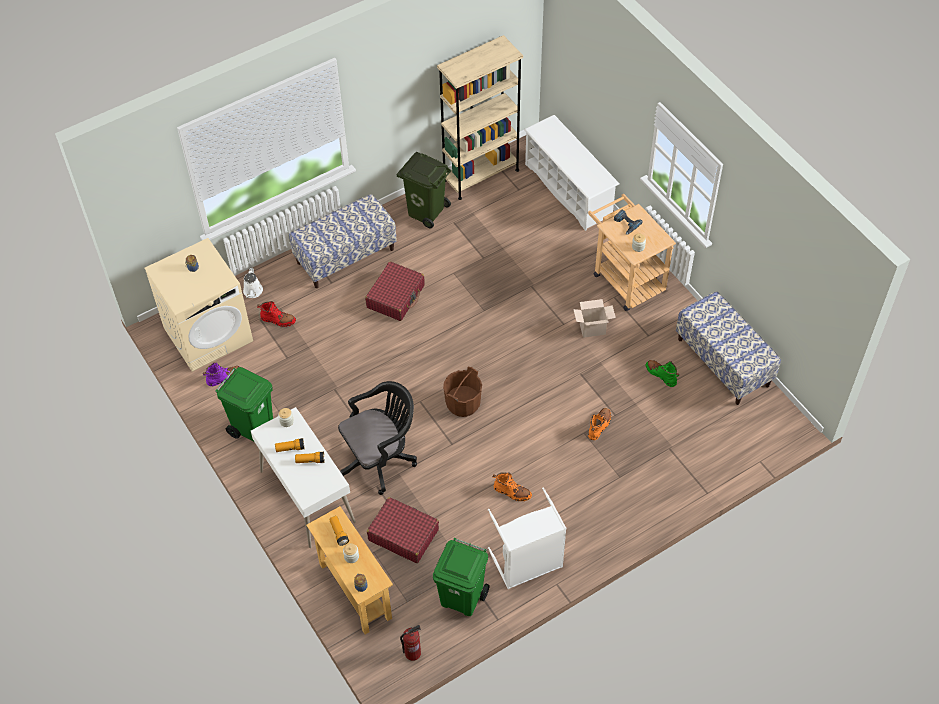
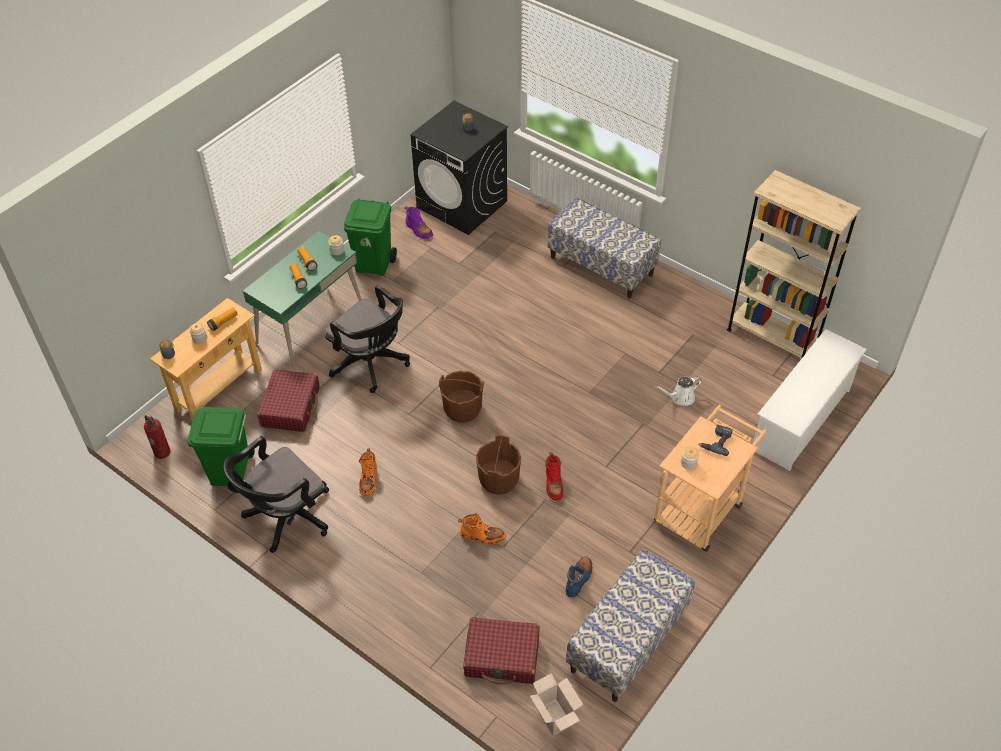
camera: 70 degrees right, 5 degrees down
(208, 334) = (462, 204): beige washing machine -> black washing machine
(253, 292) = (524, 217): white watering can -> white watering can (680, 398)
(278, 320) = (500, 243): red boot -> red boot (553, 484)
(307, 497) = (310, 325): white desk -> green desk
(396, 296) = (571, 318): red suitcase -> red suitcase (502, 656)
(426, 211) = (695, 308): green trash can -> none
(528, 564) = (285, 518): white laundry basket -> black office chair
(548, 399) = (499, 479): none -> brown bucket
(593, 328) = (613, 495): cardboard box -> cardboard box (556, 717)
(661, 375) = (579, 579): green boot -> blue boot

